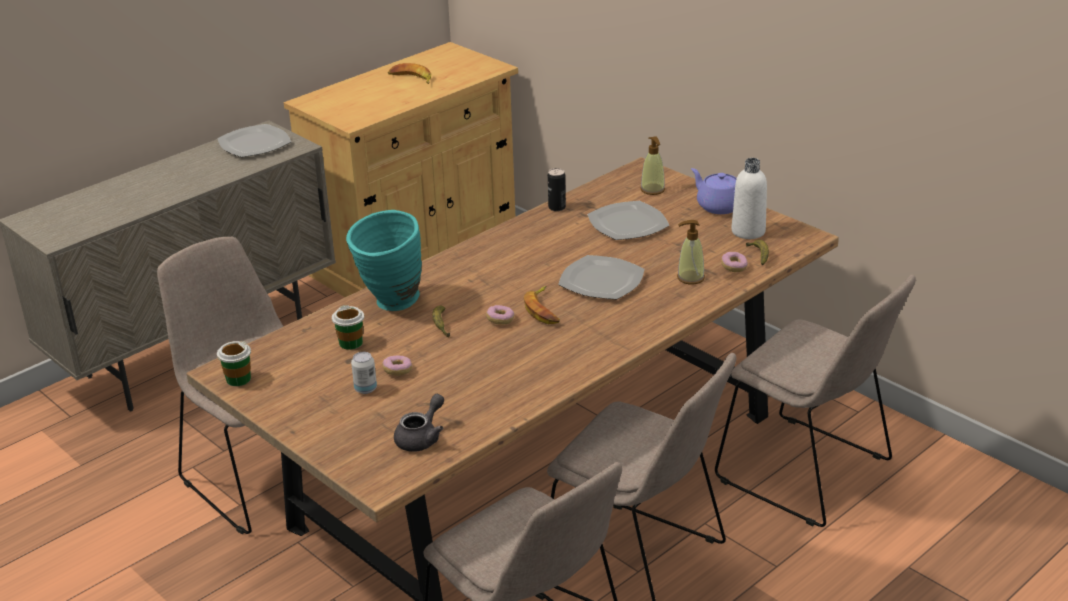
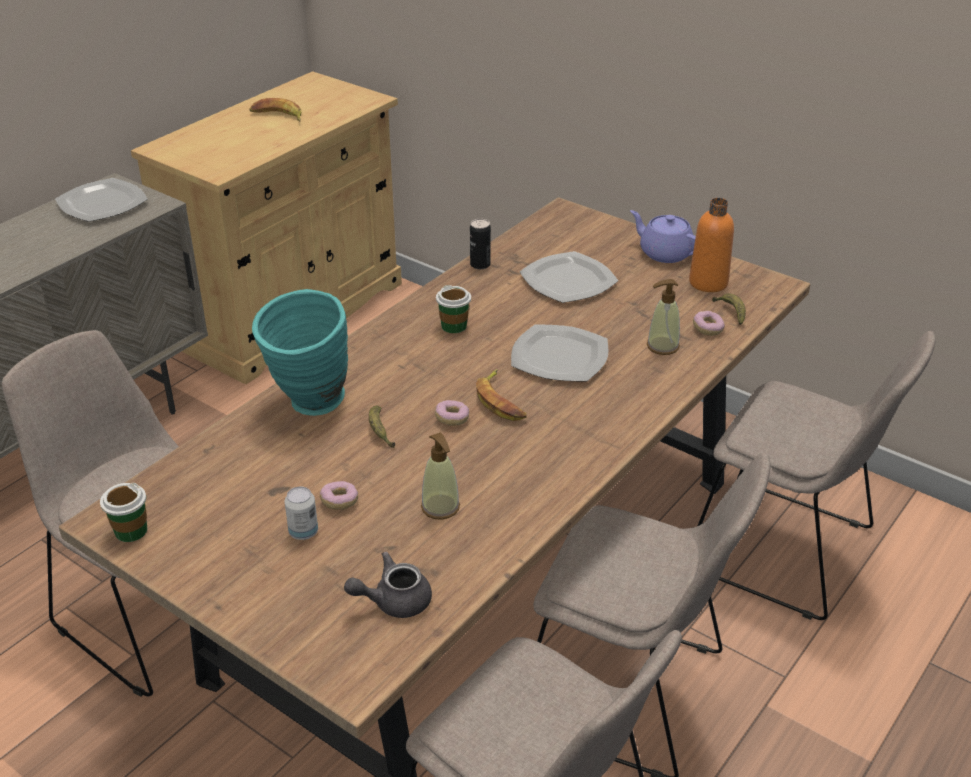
camera: 10 degrees left, 5 degrees up
(351, 343) = (270, 465): cup -> cup (454, 326)
(421, 438) = (393, 601): grey teapot -> grey teapot turned 135 degrees counterclockwise
(652, 190) = (583, 236): soap dispenser -> soap dispenser (440, 507)
(748, 231) = (708, 283): white bottle -> orange bottle

